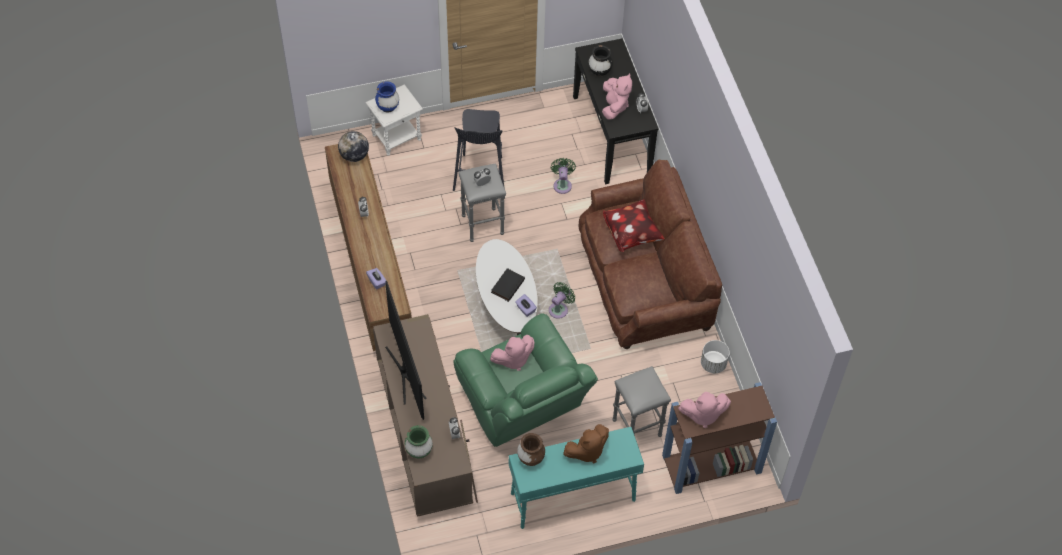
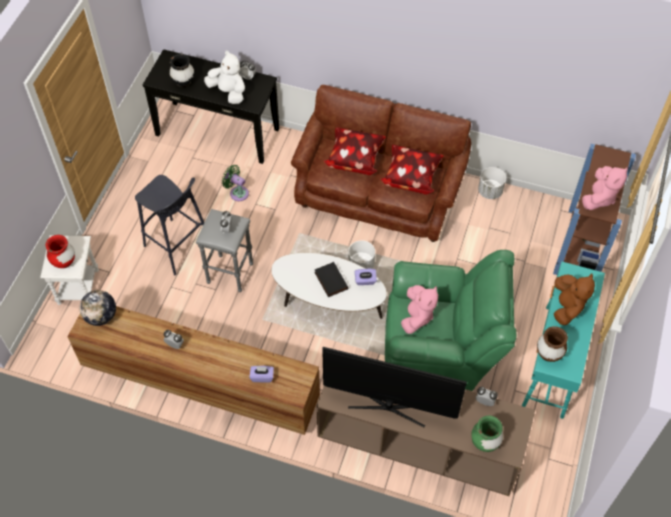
camera: 55 degrees left, 0 degrees up
(388, 107) = (64, 262): blue vase -> red vase
(559, 309) = (361, 265): green fan -> white planter
(614, 106) = (228, 92): pink plush toy -> white plush toy
(636, 428) = (516, 277): grey stool -> none
(645, 283) = (410, 177): none -> pillow

